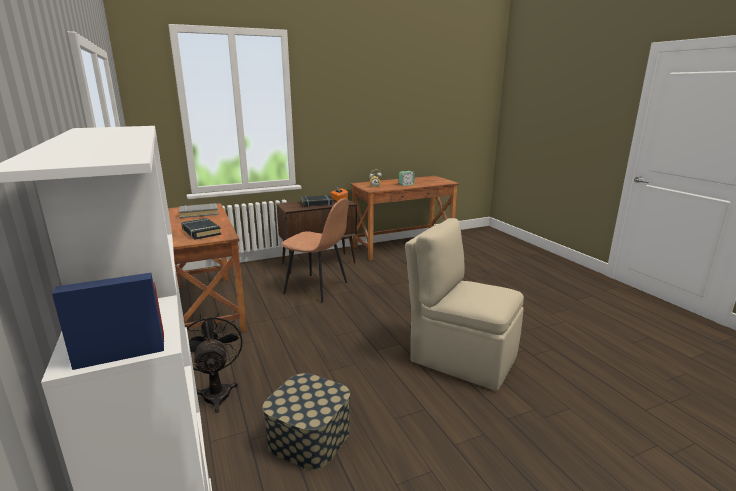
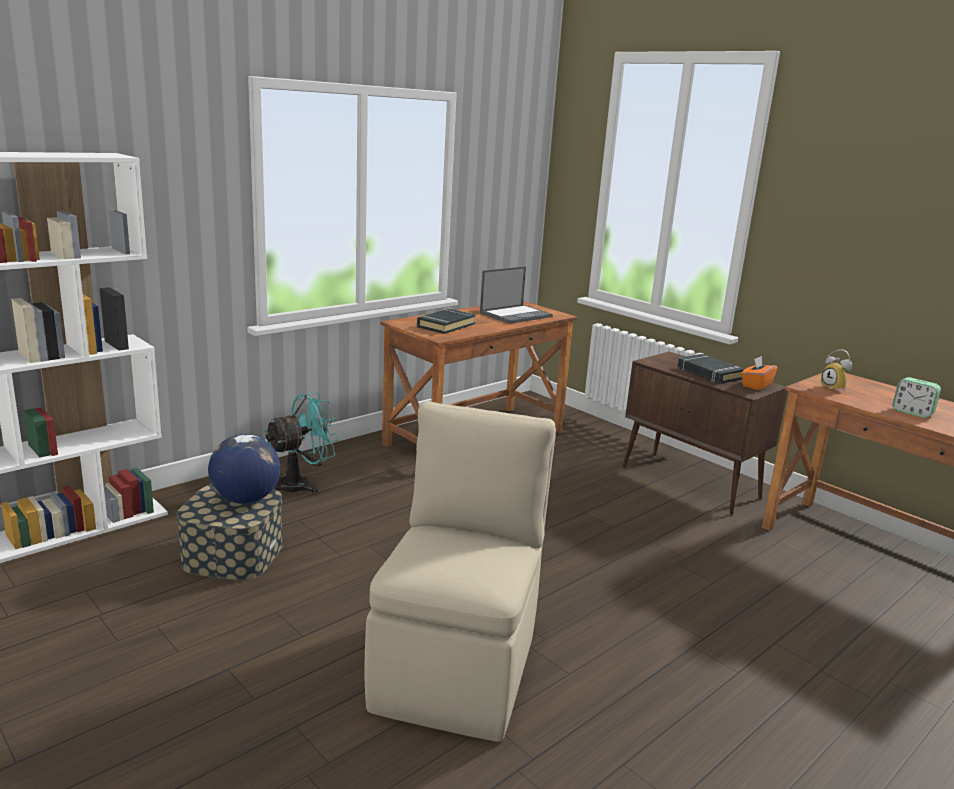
camera: 70 degrees right, 0 degrees up
(199, 213) = (516, 315): grey book -> laptop
(216, 391) = (301, 485): black fan -> turquoise fan
(303, 390) = (245, 499): none -> globe
(317, 288) = (594, 498): brown chair -> none

